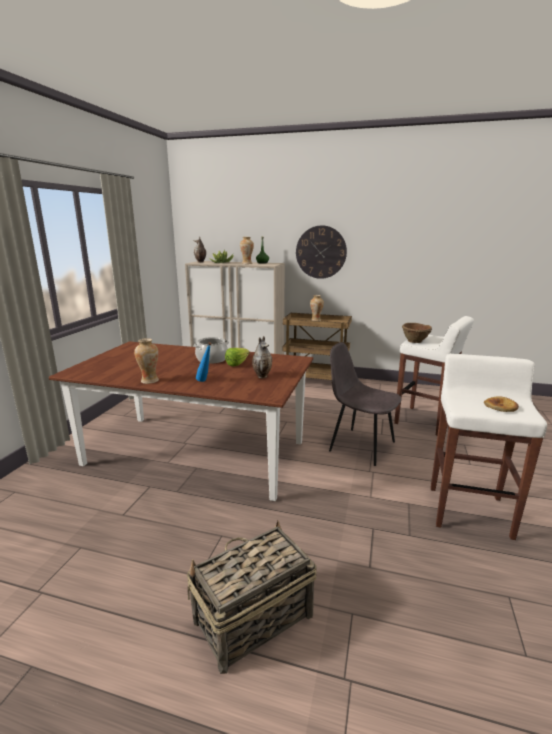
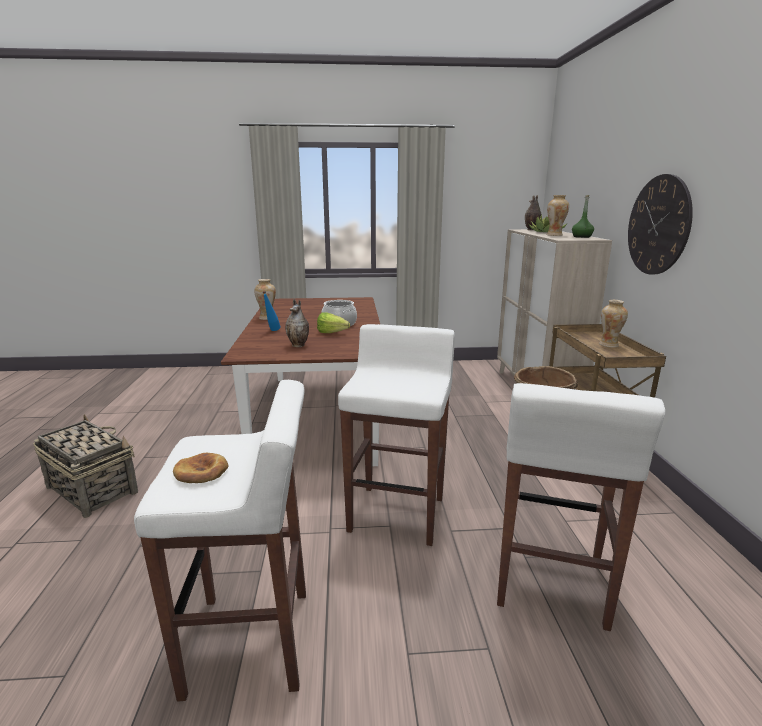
camera: 70 degrees right, 0 degrees up
(360, 446) = (397, 513): grey chair -> white stool

